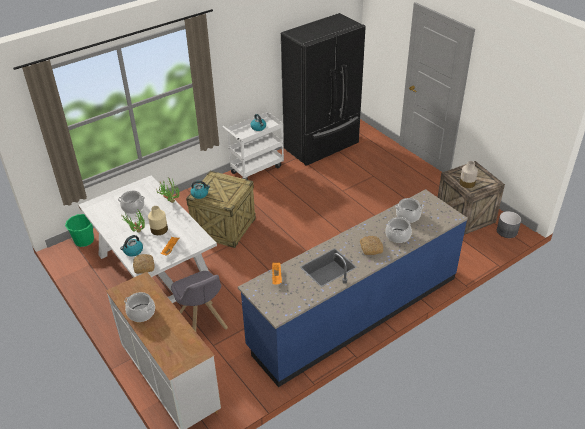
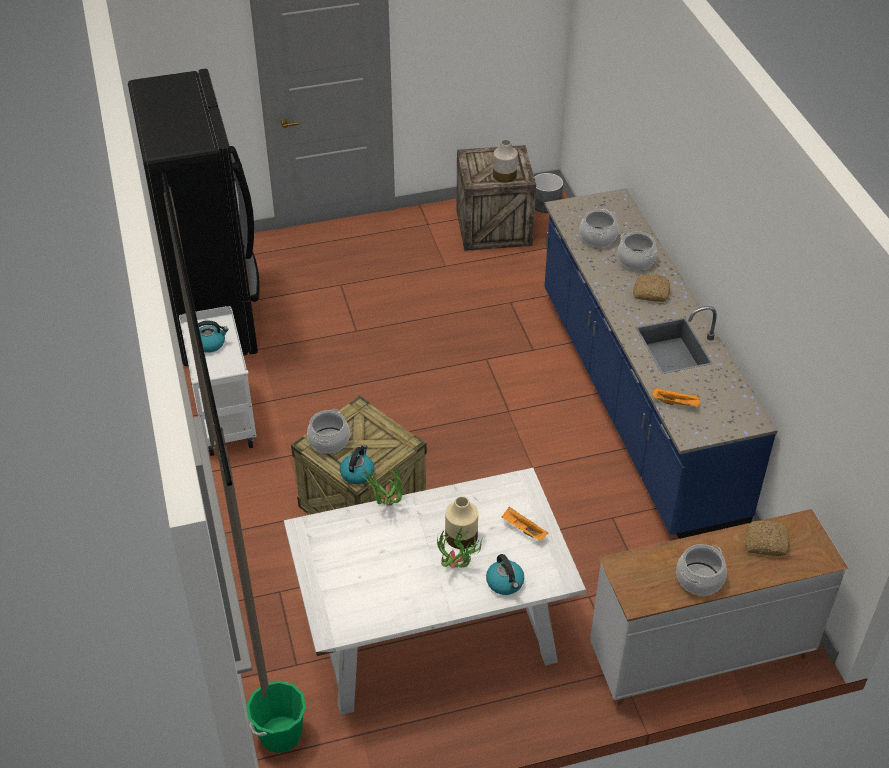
camera: 70 degrees left, 5 degrees up
(133, 208) = (376, 564): cooking pot -> cooking pot (329, 441)
(143, 266) = (553, 574): bread -> bread (765, 543)
(202, 323) = (589, 587): grey chair -> none

